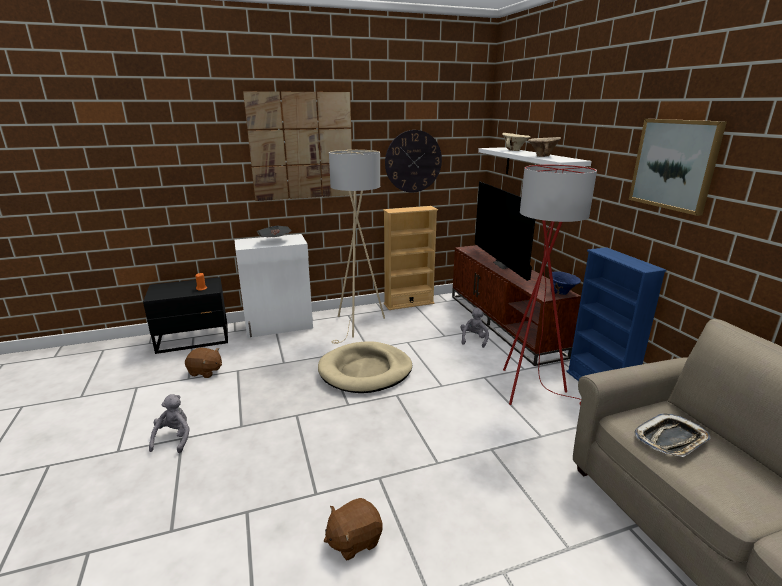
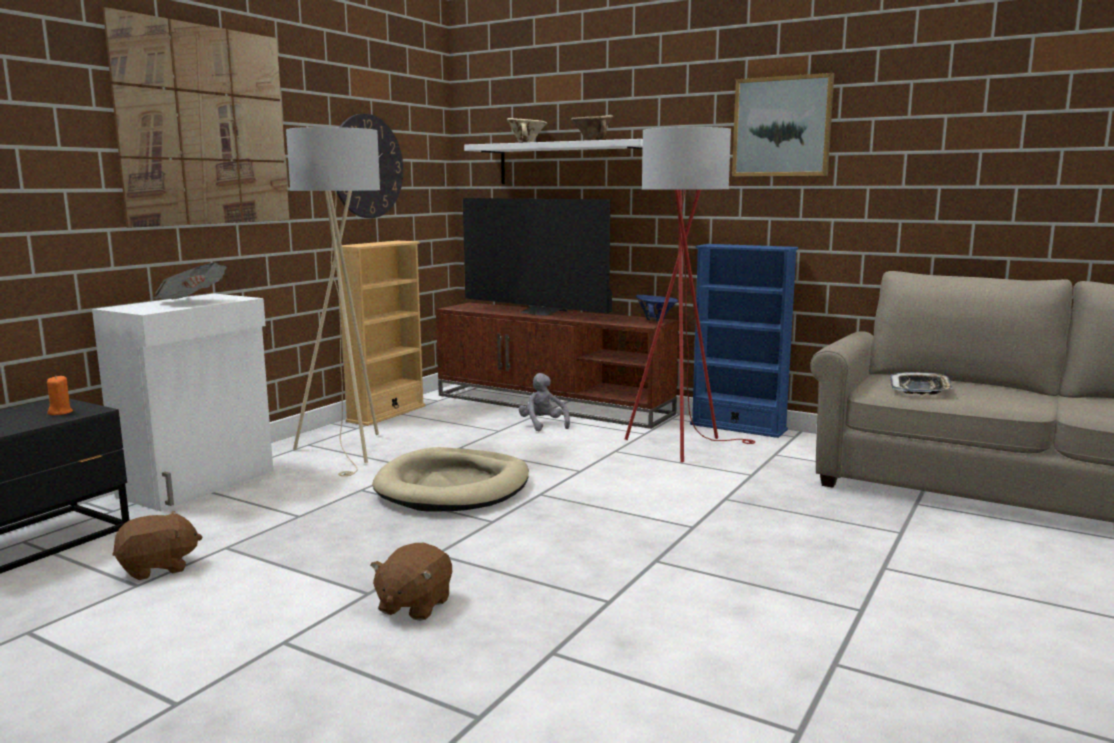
camera: 40 degrees left, 10 degrees down
(174, 438) = (269, 647): grey plush toy -> none
(354, 540) = (723, 612): brown plush toy -> brown plush toy (413, 605)

